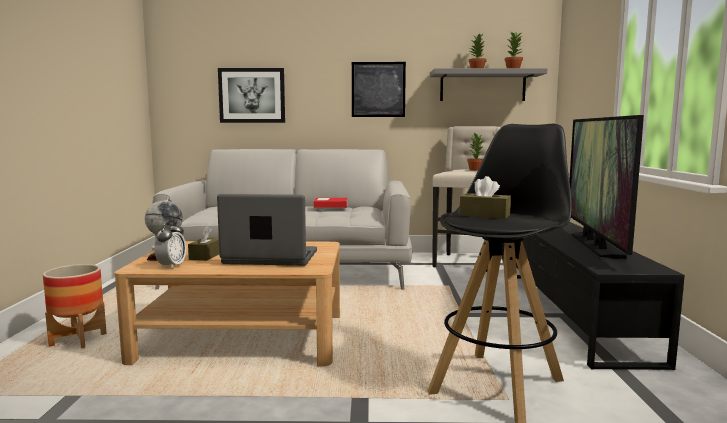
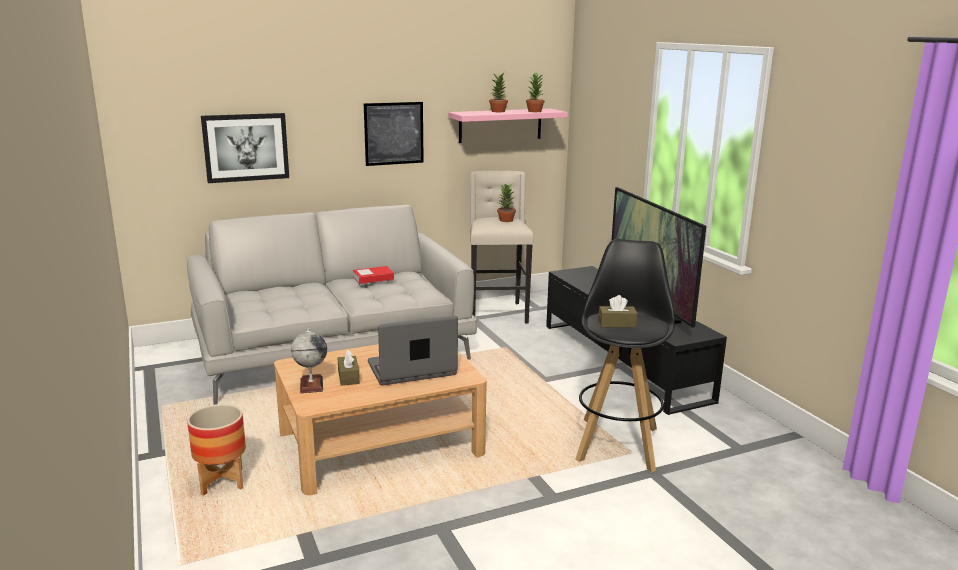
camera: 25 degrees left, 10 degrees up
(171, 266) = (339, 397): alarm clock -> none
(482, 86) = (500, 125): grey shelf -> pink shelf

